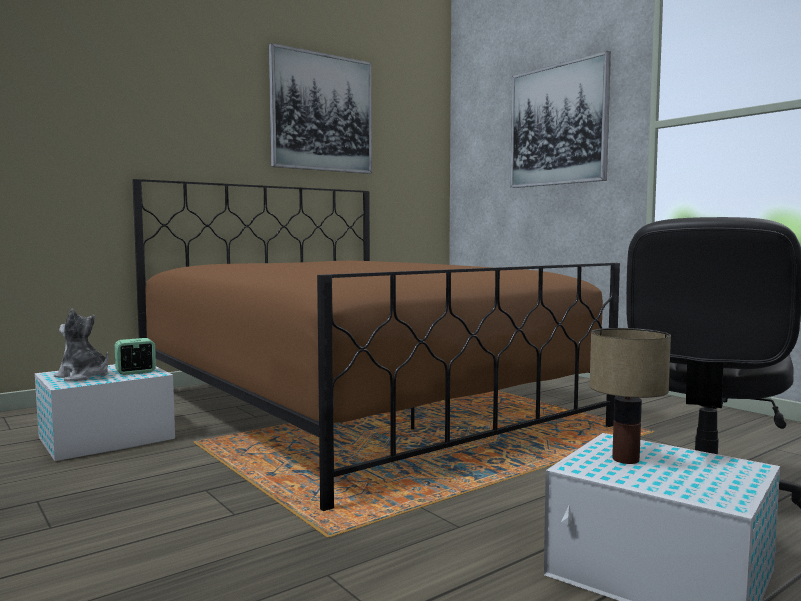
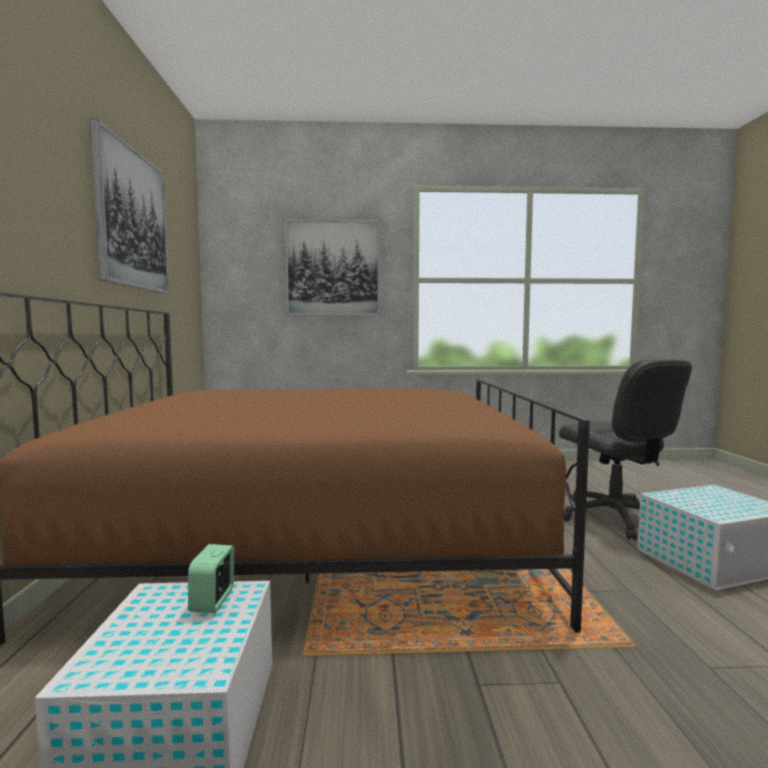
camera: 55 degrees left, 0 degrees up
(83, 376) = (169, 647): plush toy -> none
(627, 459) = (700, 503): table lamp -> none

